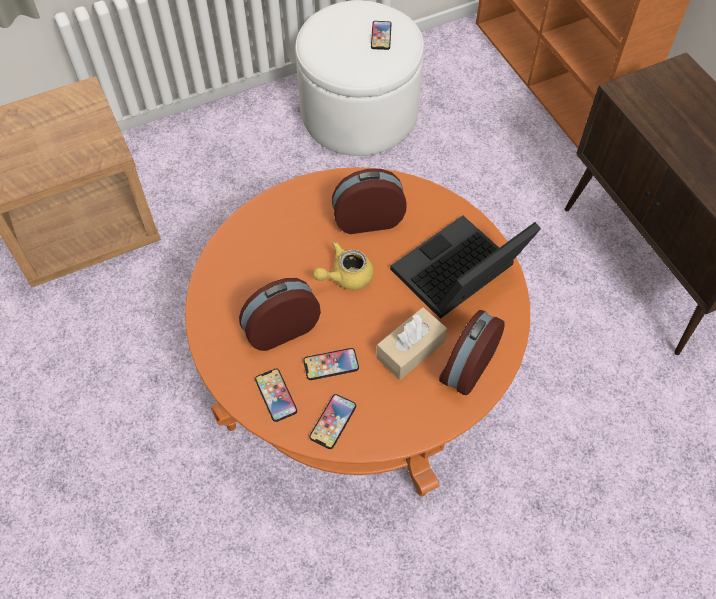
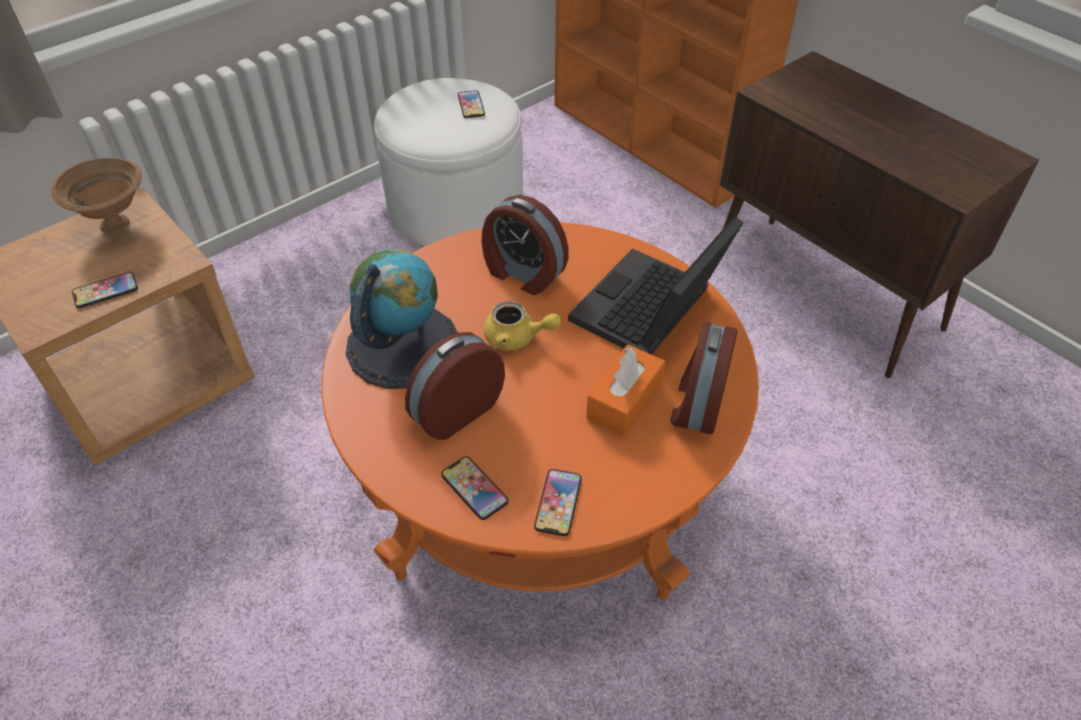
camera: 15 degrees left, 10 degrees down
(70, 107) = (116, 223): none -> brown bowl
(257, 263) = (402, 345): none -> globe
(331, 364) = (533, 438): phone -> phone (105, 291)
(345, 276) = (517, 338): yellow teapot -> yellow teapot turned 120 degrees counterclockwise
(368, 219) = (522, 274): alarm clock -> alarm clock turned 120 degrees counterclockwise
(410, 350) = (624, 400): beige tissue box -> orange tissue box

